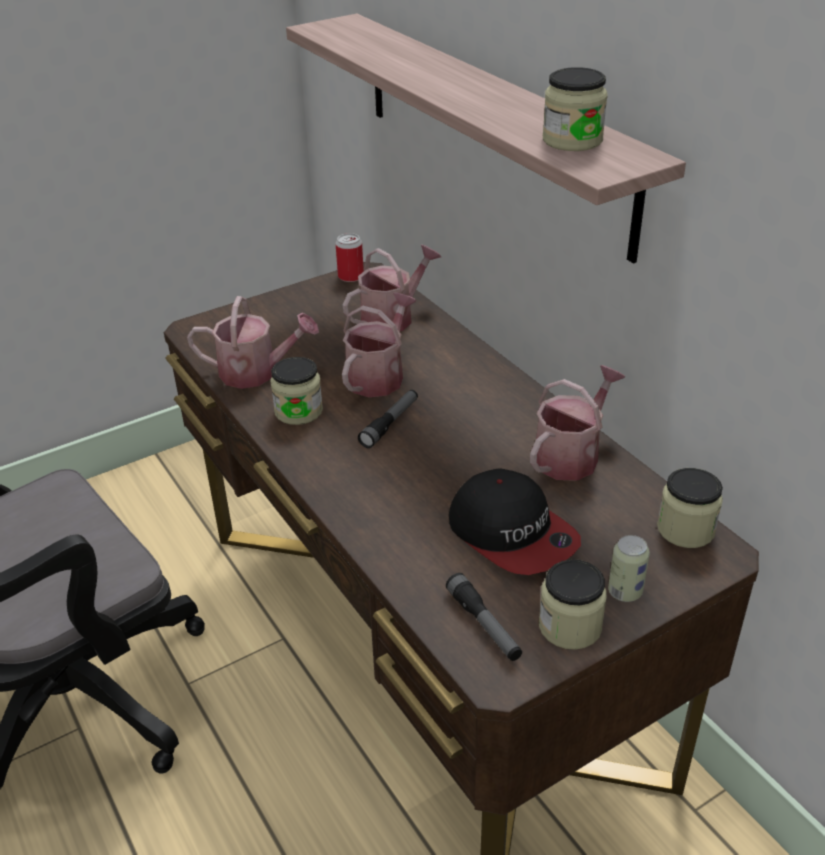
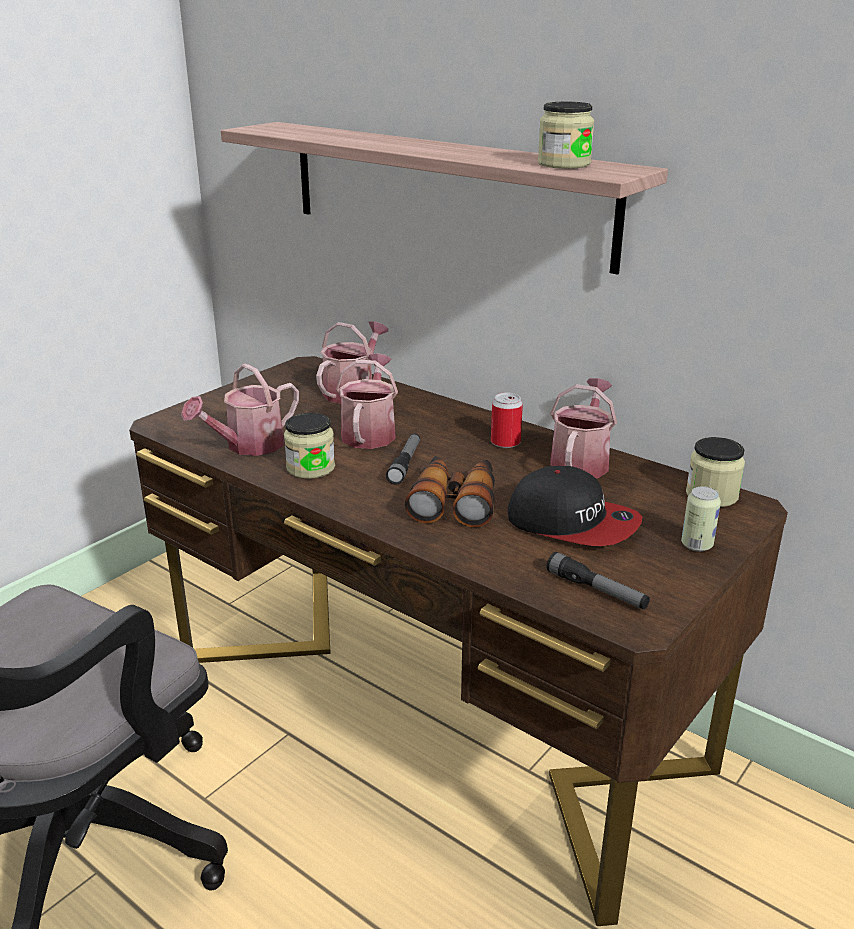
camera: 20 degrees left, 10 degrees down
(256, 372) = (248, 446): watering can -> watering can turned 150 degrees clockwise
(351, 276) = (292, 368): can -> can (505, 442)
(411, 481) = (455, 501): none -> binoculars
(570, 626) = (670, 577): jar -> none

